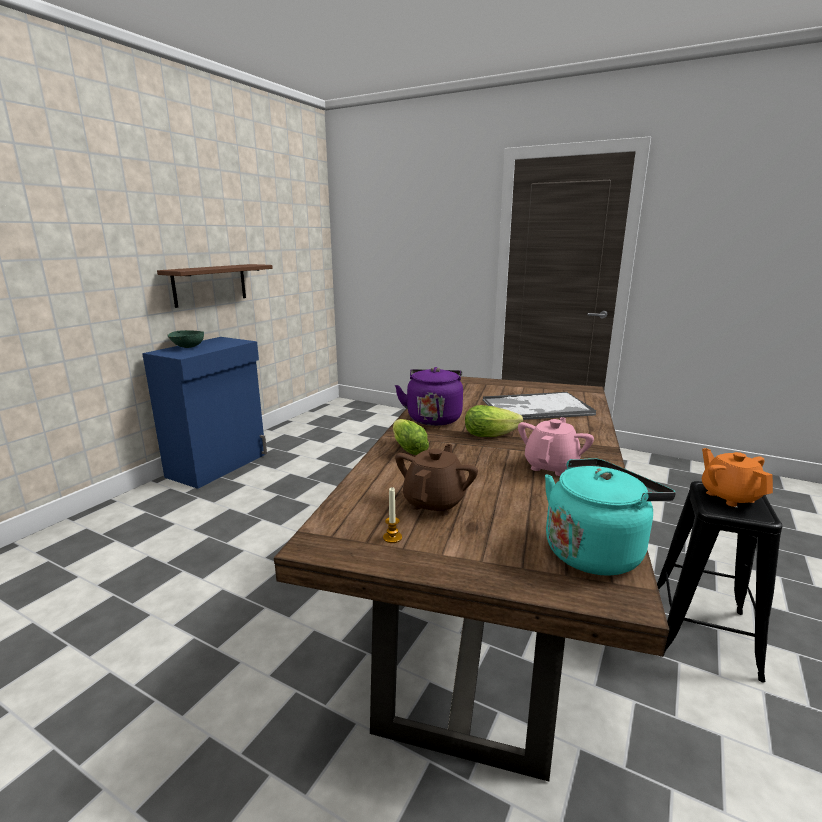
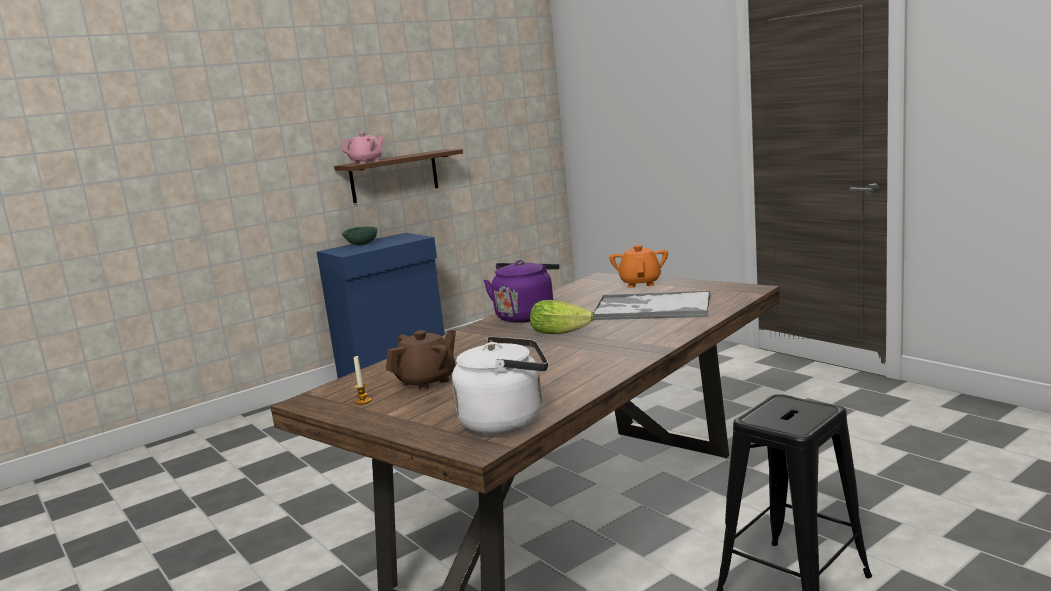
camera: 25 degrees right, 5 degrees down
(407, 448) = (463, 341): lettuce -> none
(551, 466) = (574, 361): pink teapot -> pink teapot (366, 162)
(596, 551) = (507, 421): turquoise kettle -> white kettle
(729, 496) = (792, 409): orange teapot -> orange teapot (640, 283)

